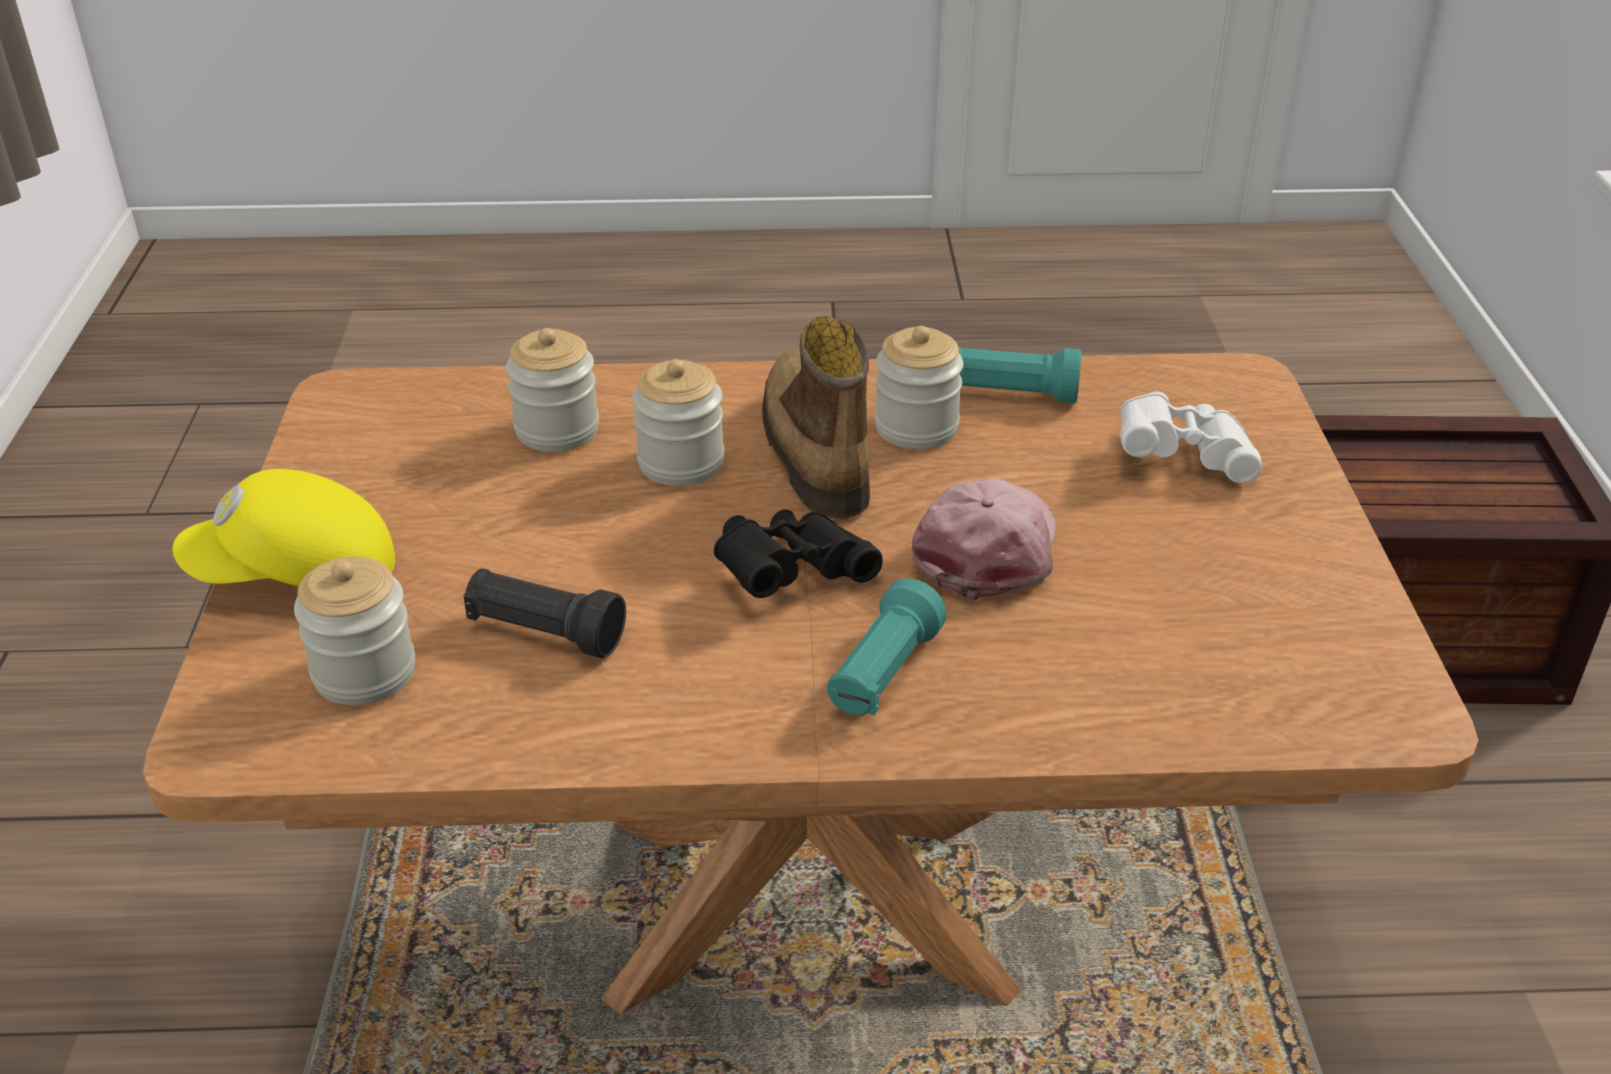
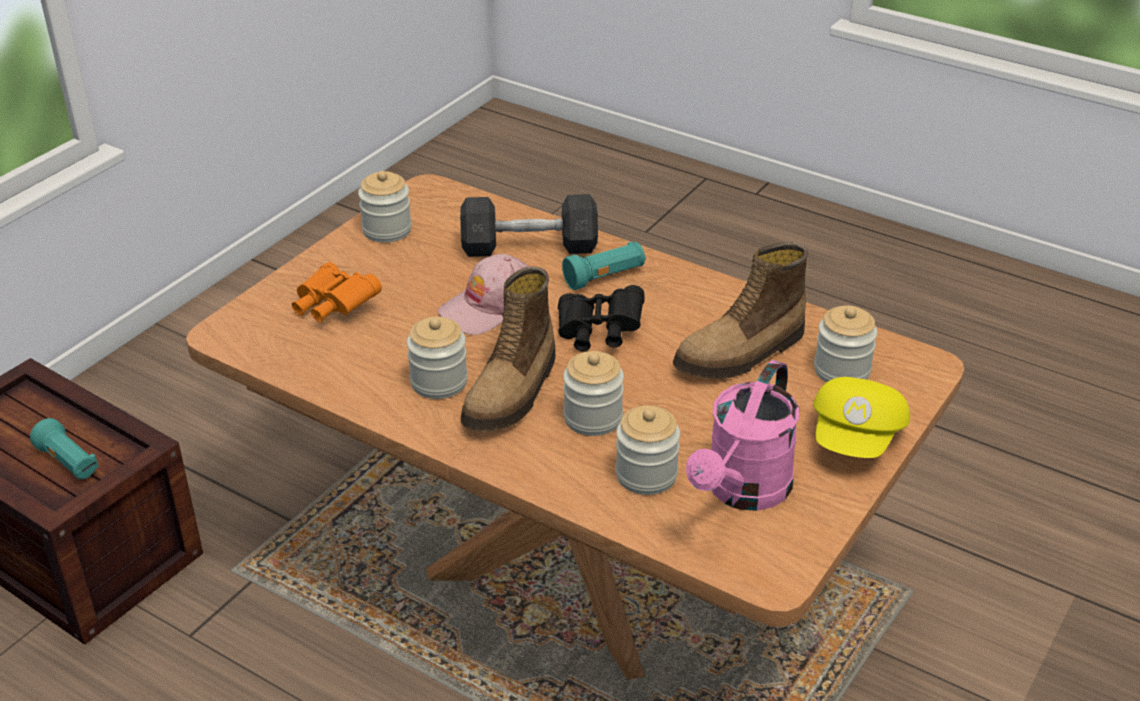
camera: 145 degrees left, 0 degrees up
(297, 576) = (857, 438): yellow cap -> yellow cap turned 90 degrees clockwise
(424, 456) = (742, 492): none -> pink watering can
(545, 633) = (741, 354): black flashlight -> boot
(1012, 394) = (358, 379): turquoise flashlight -> turquoise flashlight (69, 463)
(1071, 677) = (529, 246): none -> grey dumbbell
(1182, 457) = (333, 307): white binoculars -> orange binoculars
(1321, 601) = (387, 230): none -> jar

